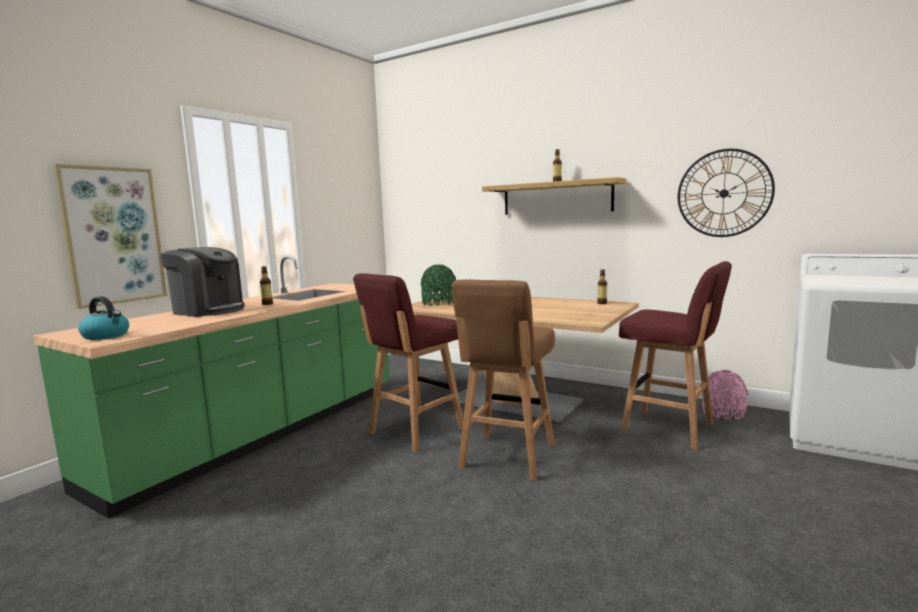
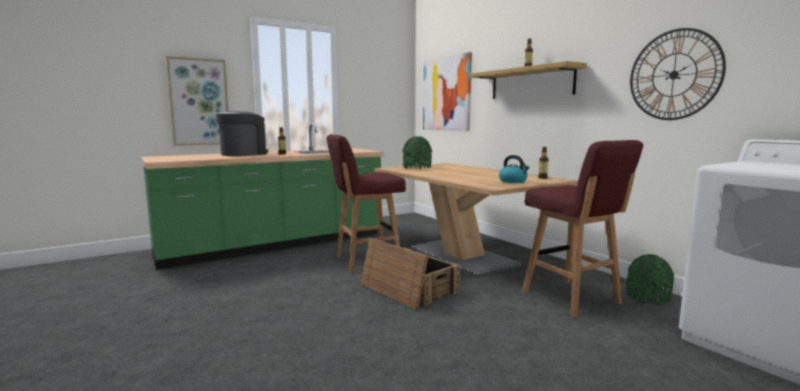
camera: 25 degrees right, 0 degrees up
(106, 336) = (166, 159): kettle -> kettle (513, 181)
(208, 310) = (244, 154): coffee machine -> coffee machine turned 105 degrees counterclockwise
(434, 208) = (446, 94): none -> picture
(506, 457) = (407, 288): brown stool -> crate
(723, 412) = (647, 297): pink vase -> green vase

